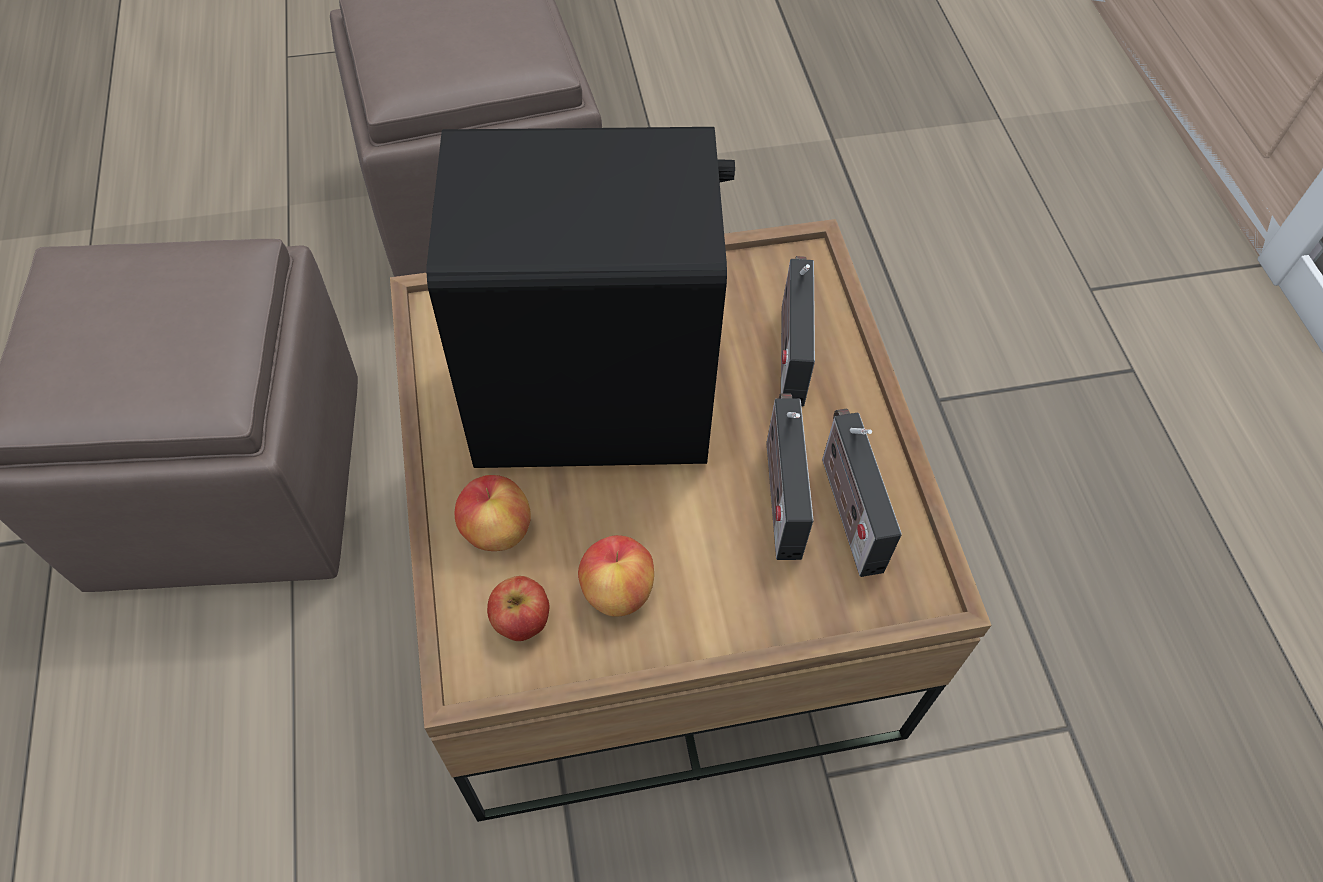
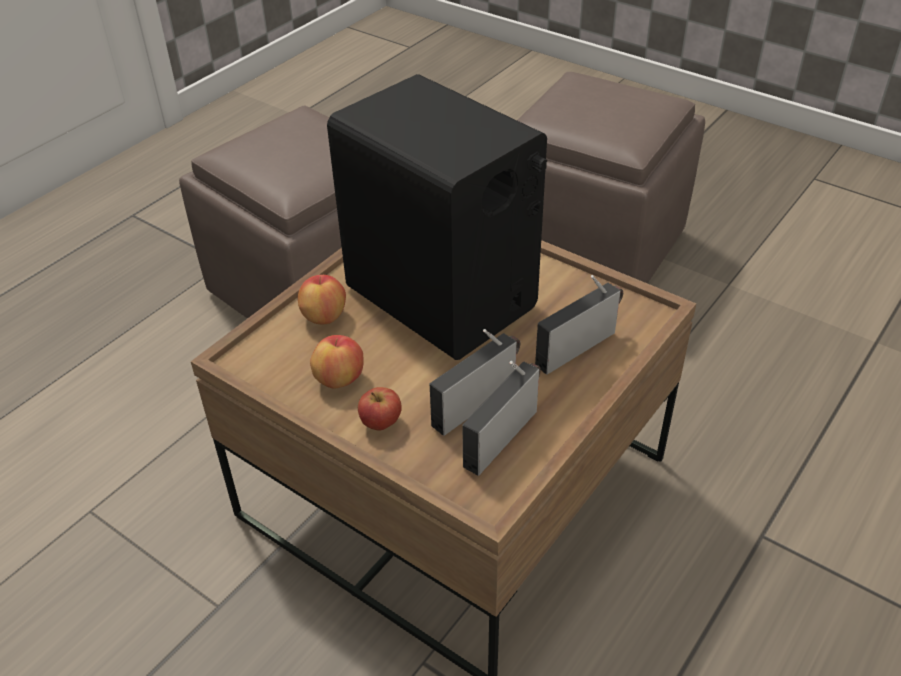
camera: 50 degrees right, 15 degrees down
(521, 620) = (284, 357): apple -> apple (381, 423)

